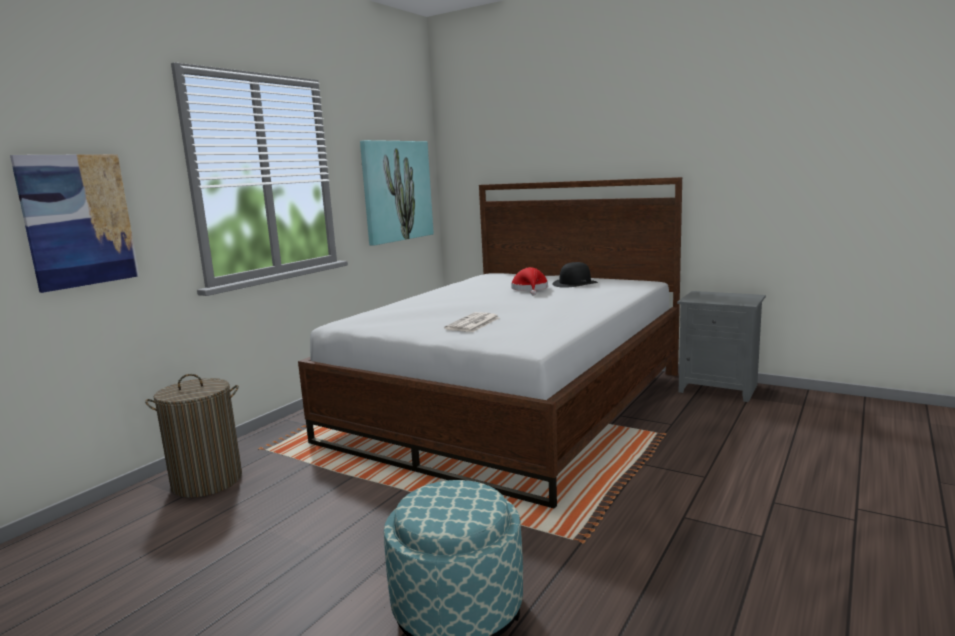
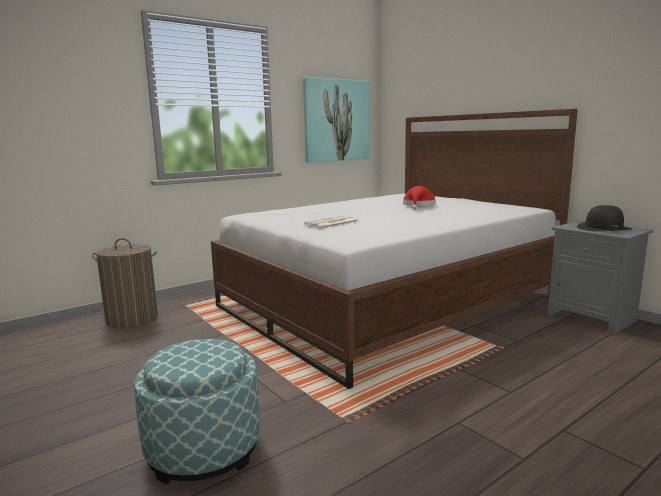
camera: 20 degrees right, 0 degrees up
(78, 220) = (60, 121): picture -> none
(575, 283) = (464, 204): black hat -> black hat (603, 228)

